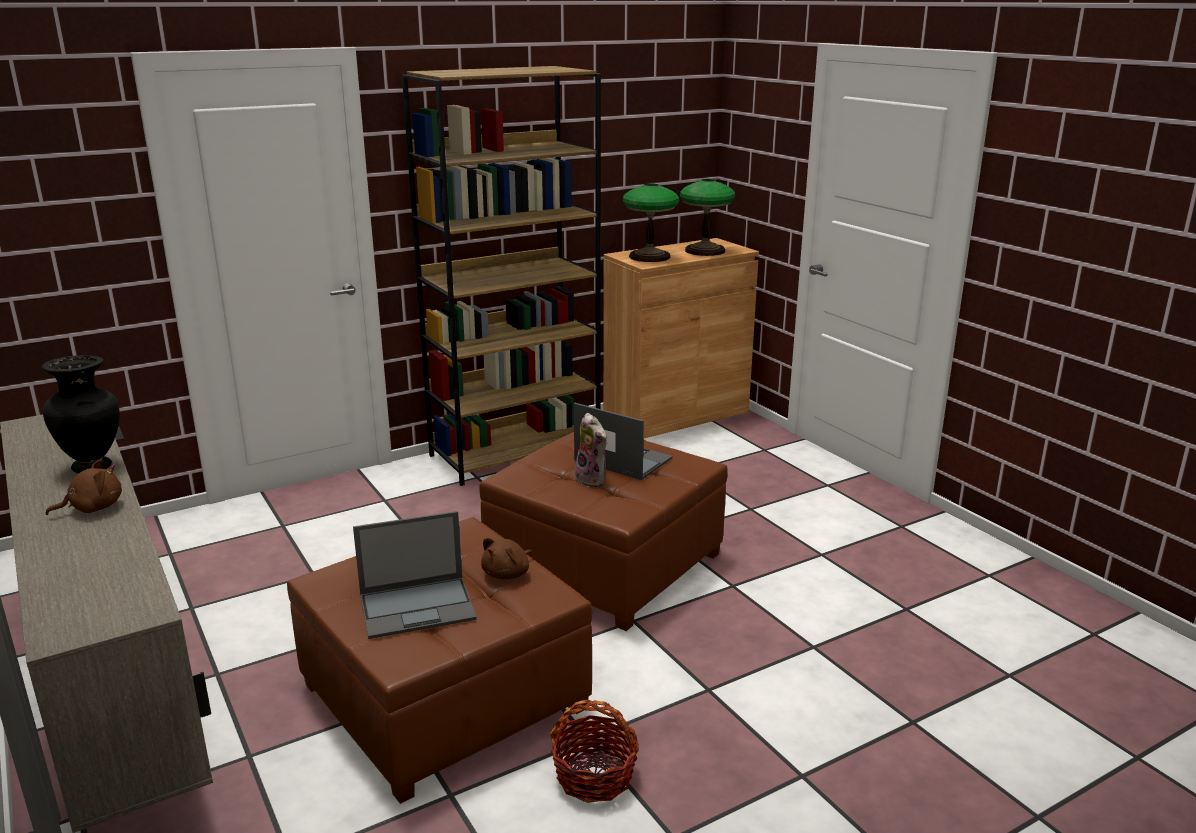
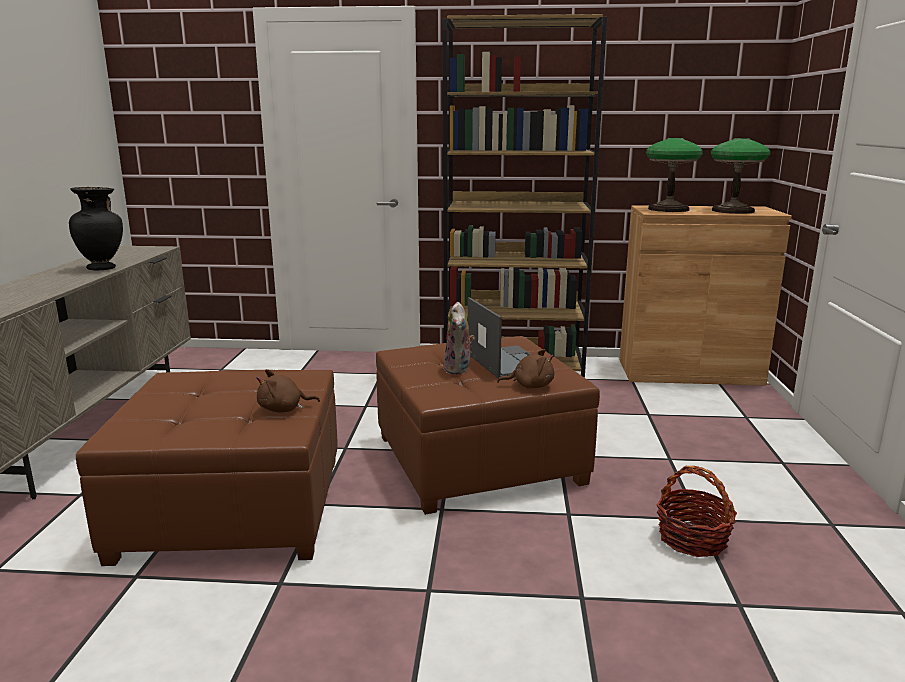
camera: 35 degrees right, 5 degrees down
(93, 508) = (54, 284): brown plush toy -> brown plush toy (530, 386)
(418, 607) = (189, 410): laptop -> none
(594, 776) = (241, 615): basket -> basket (692, 539)

